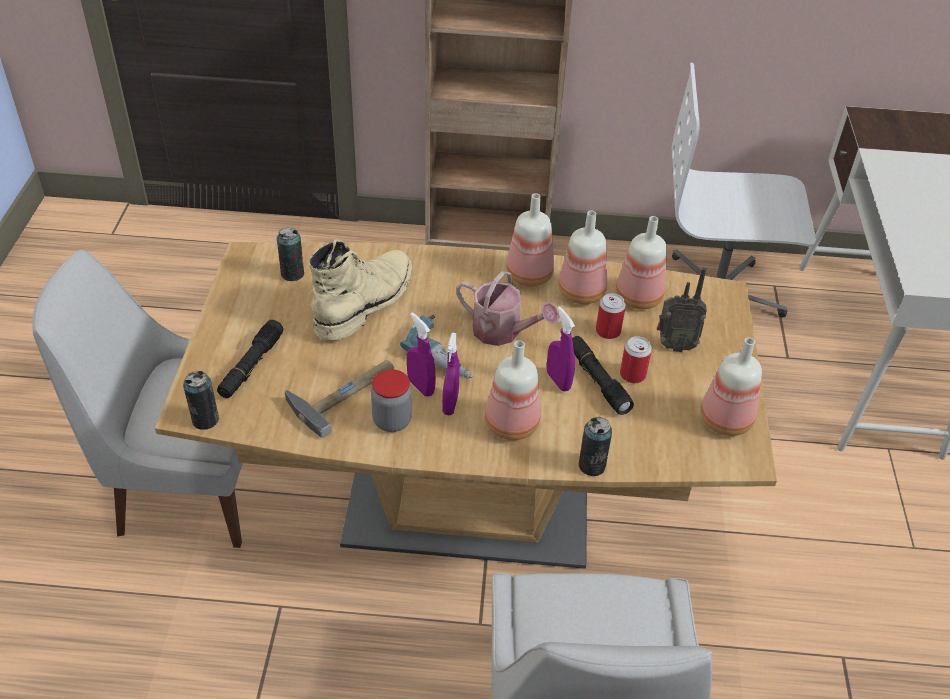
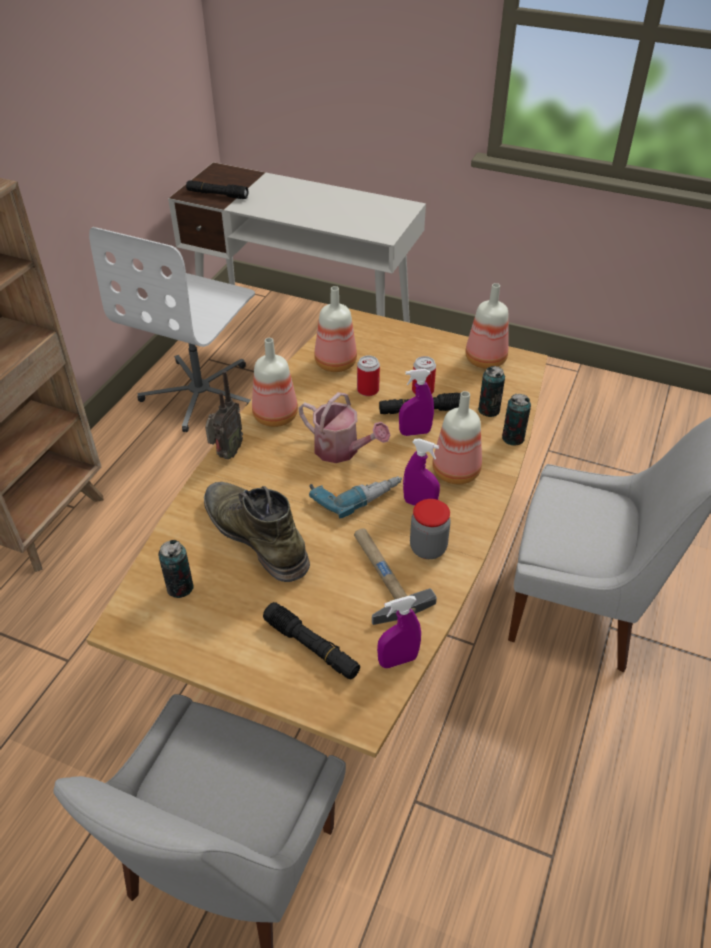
camera: 70 degrees left, 0 degrees up
(205, 420) = (379, 701): can -> can (489, 410)
(365, 302) = (255, 535): beige boot -> green boot
(421, 387) = (391, 519): purple spray bottle -> purple spray bottle (398, 660)
(502, 332) = (342, 450): watering can -> watering can turned 75 degrees clockwise
(582, 292) = (313, 391): bottle -> none
(674, 345) = (398, 361): radio -> radio (226, 454)
(884, 135) = (217, 195): none -> black flashlight

